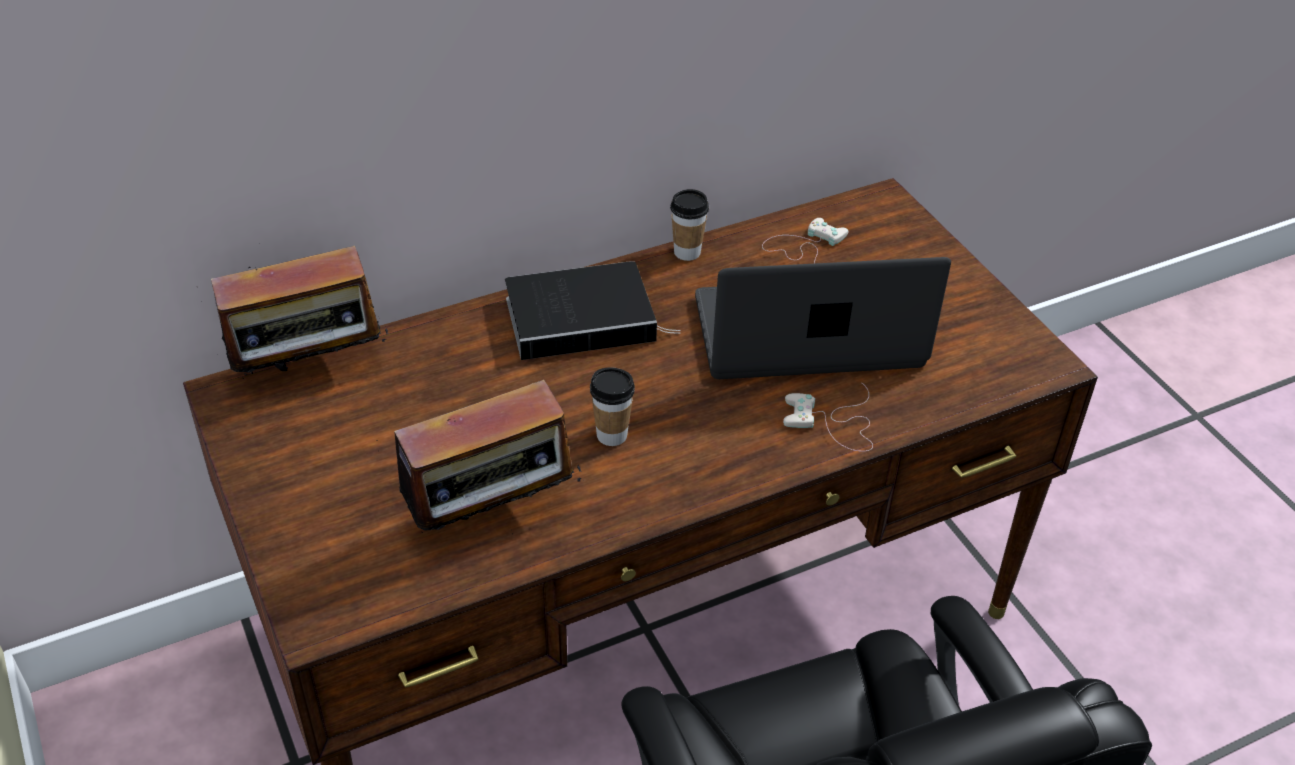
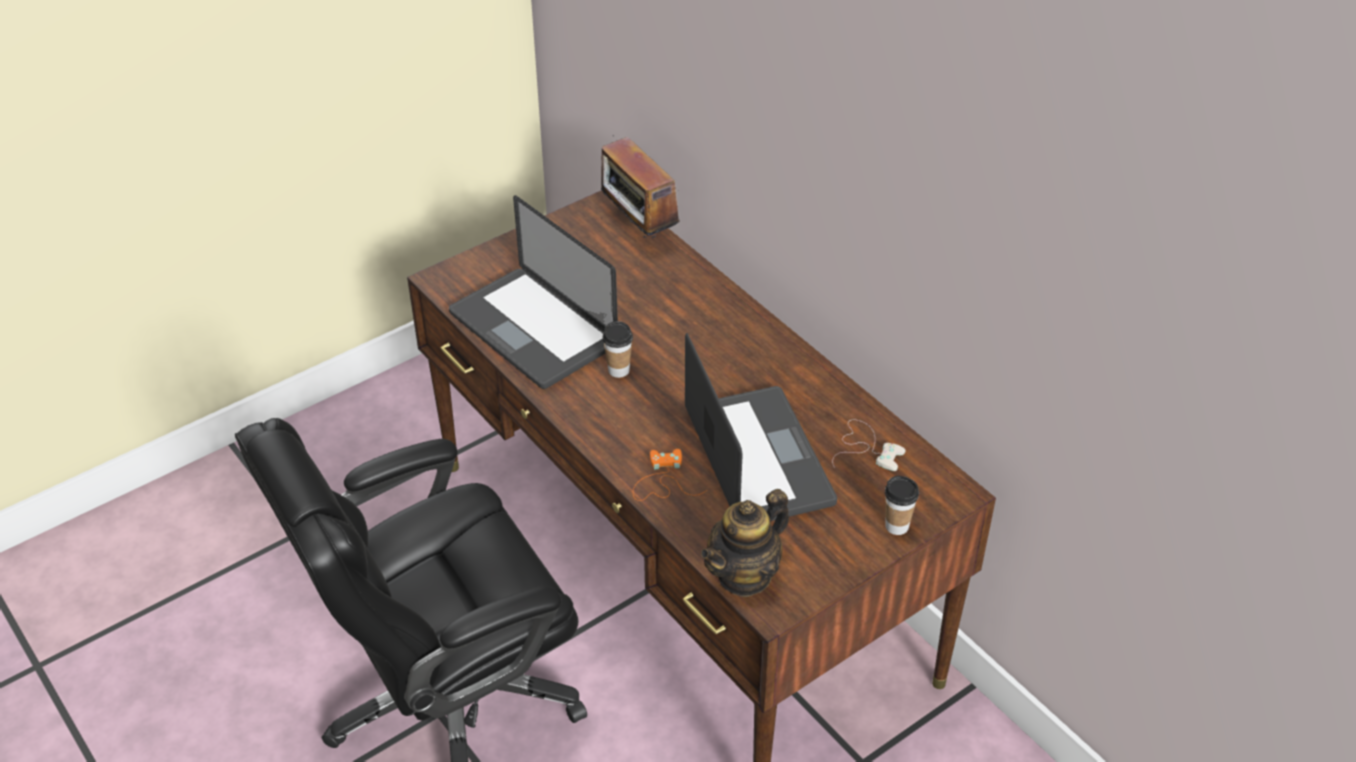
camera: 80 degrees right, 0 degrees up
(492, 517) = (532, 330): radio -> laptop
(584, 317) = (734, 339): book -> none
(687, 252) = (831, 381): cup -> cup (897, 526)
(834, 423) = (662, 481): white game controller -> orange game controller
(998, 377) = (745, 575): none -> teapot

